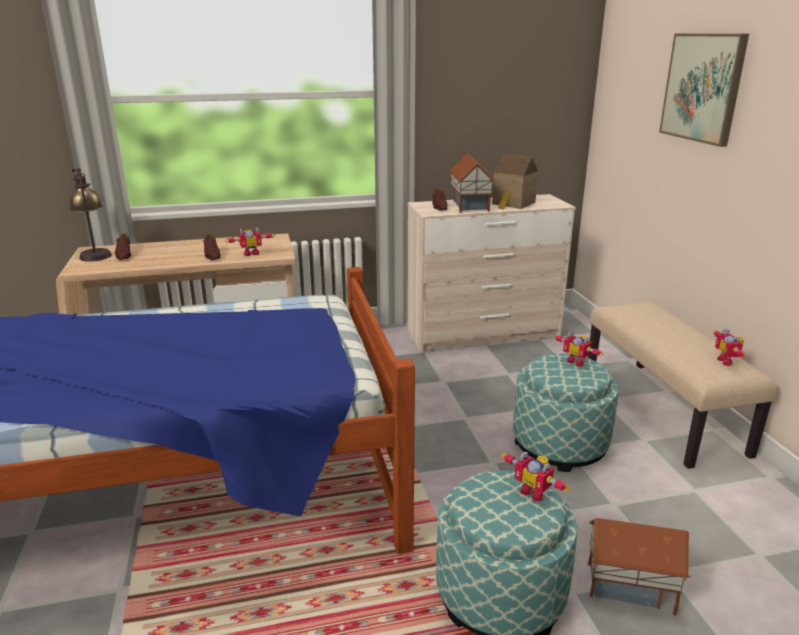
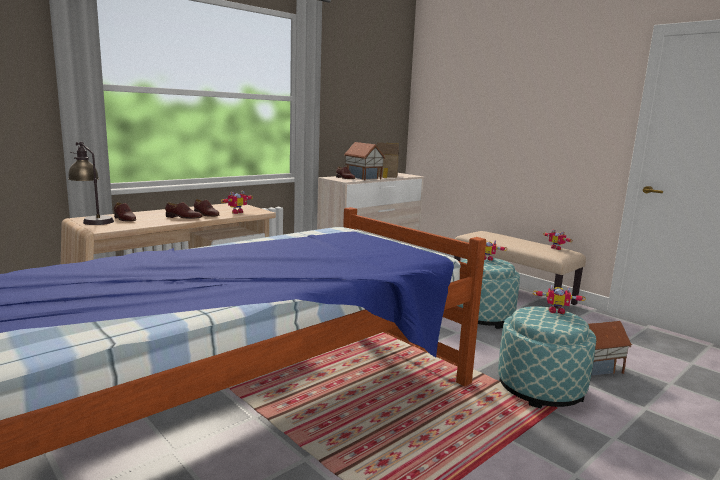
camera: 30 degrees left, 10 degrees down
(182, 258) = (183, 217): none -> brown shoe
(703, 87) = (503, 98): picture -> none

